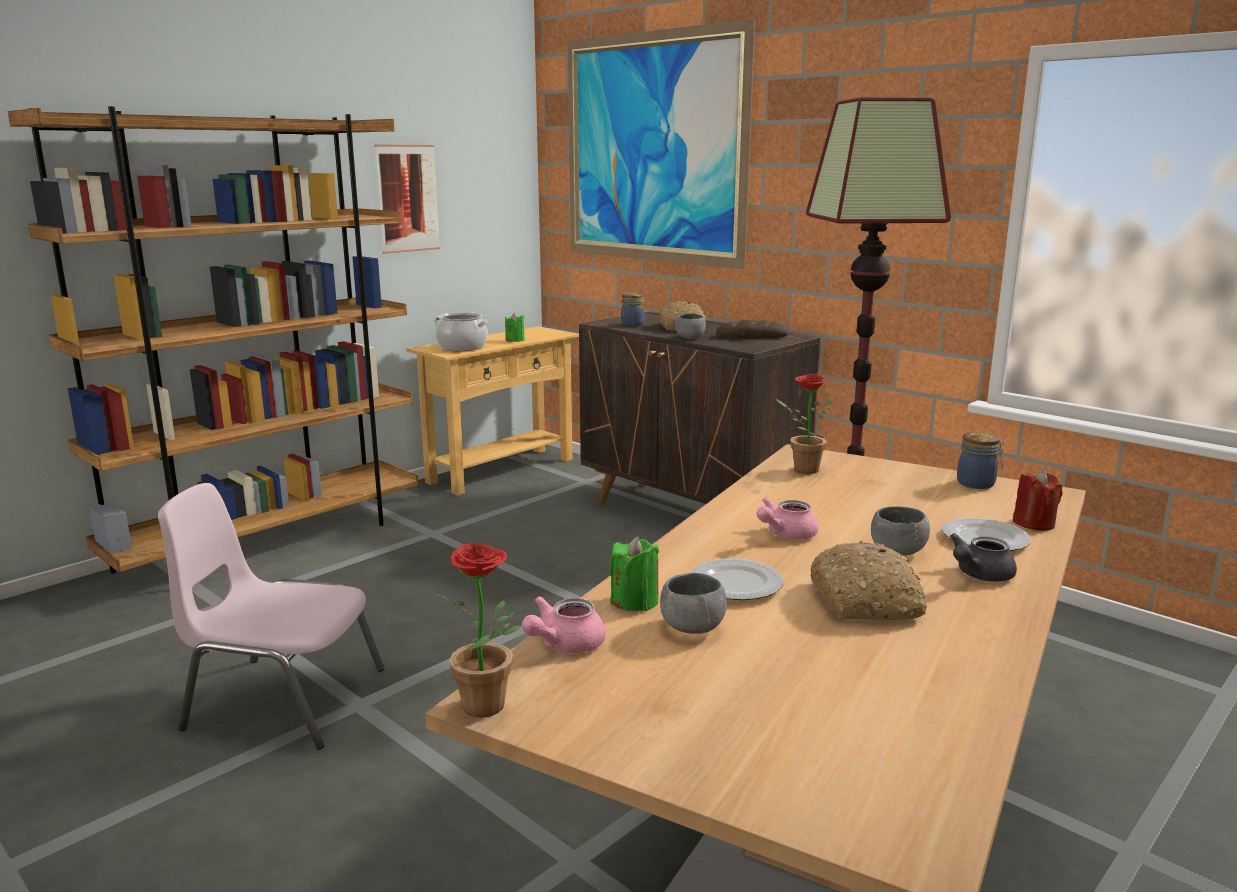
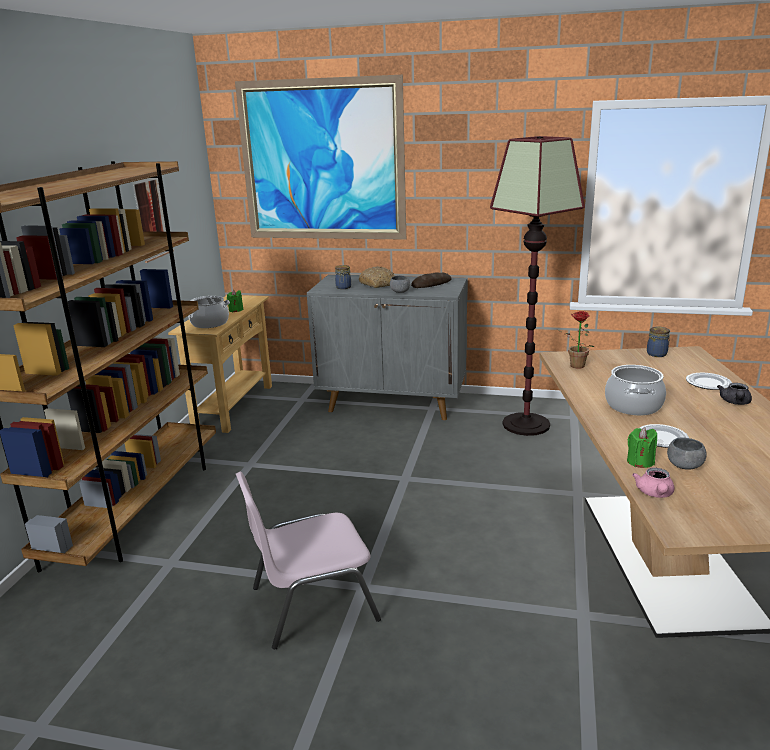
camera: 30 degrees left, 5 degrees up
(491, 708) = (685, 534): potted plant -> none
(691, 512) = (393, 403): brown cabinet -> grey cabinet
(785, 535) = (634, 406): pink teapot -> cooking pot
(866, 600) = (719, 429): bread -> none
(897, 551) = (689, 400): grey bowl -> none
(1034, 523) = (710, 369): red candle -> none

